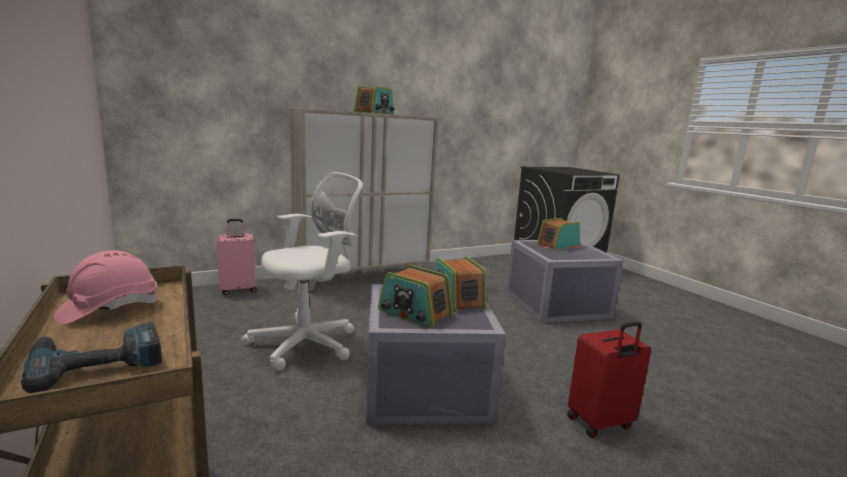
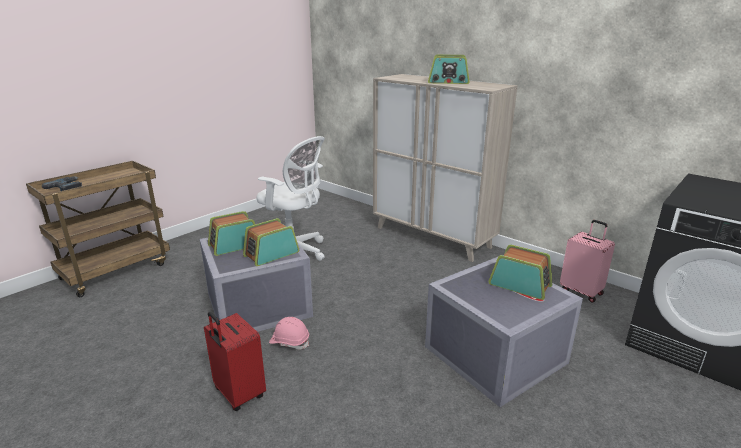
camera: 70 degrees right, 10 degrees up
(109, 309) = (117, 177): pink hard hat -> pink hard hat (289, 342)
(238, 290) = (354, 209): pink suitcase -> pink suitcase (581, 291)
(414, 313) = (234, 245): radio -> radio turned 45 degrees clockwise

